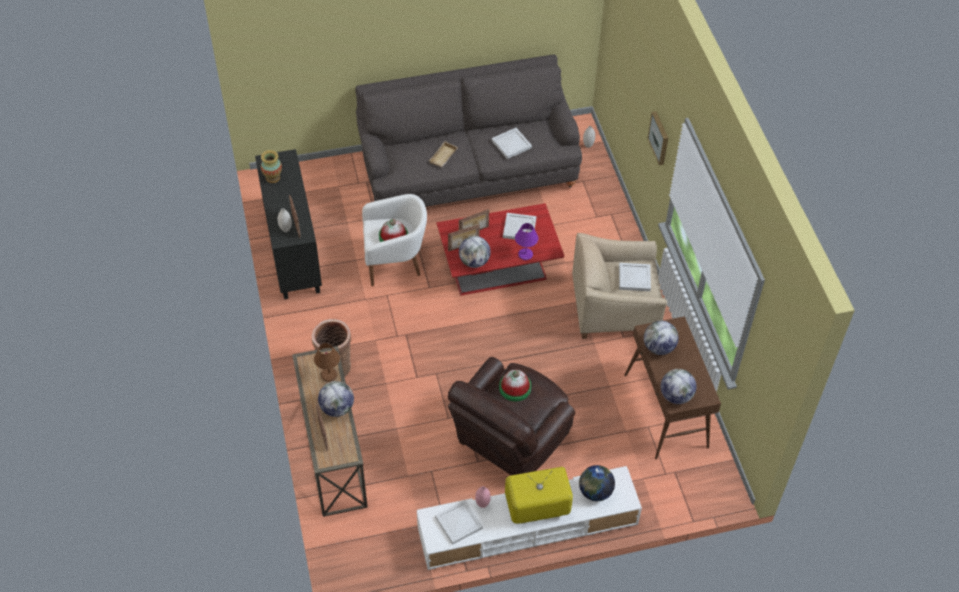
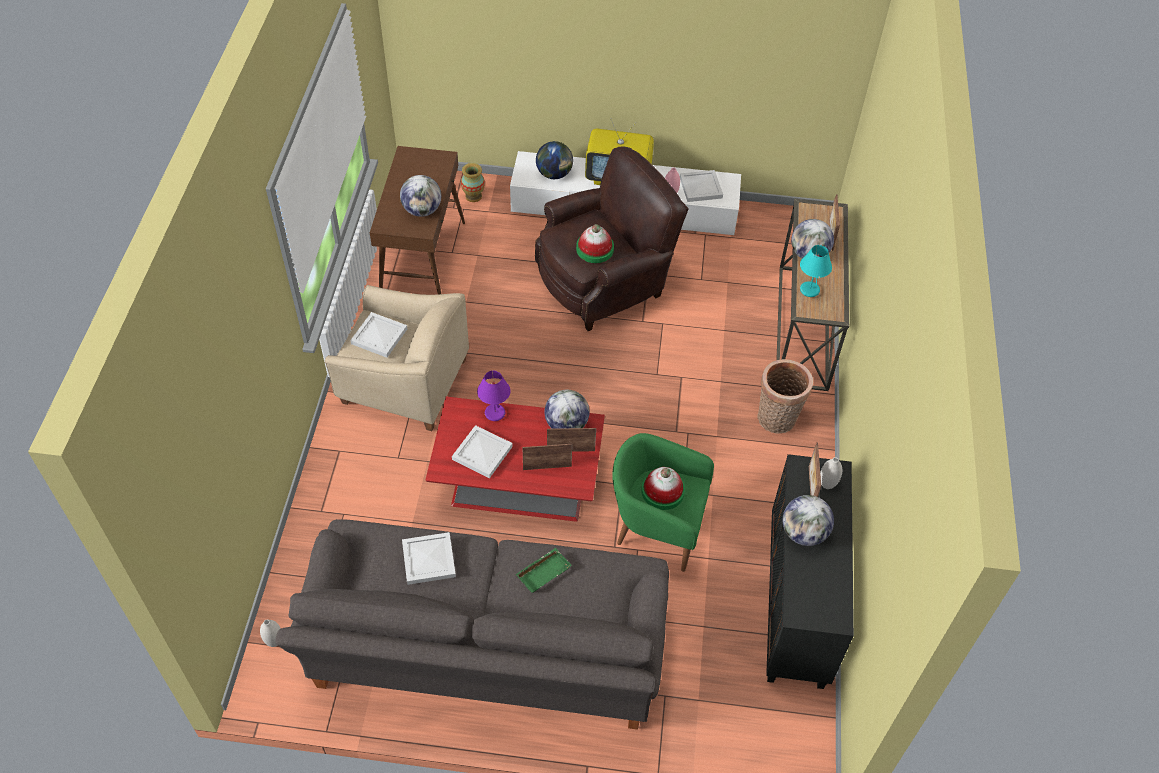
camera: 160 degrees left, 0 degrees up
(273, 177) = (831, 582): vase -> vase (473, 196)
(329, 375) = (809, 290): brown table lamp -> turquoise table lamp
(395, 265) = (656, 532): white armchair -> green armchair
(444, 157) = (543, 571): beige tray -> green tray
(659, 138) = (268, 325): picture -> none
(676, 396) = (438, 163): globe -> globe (804, 533)

